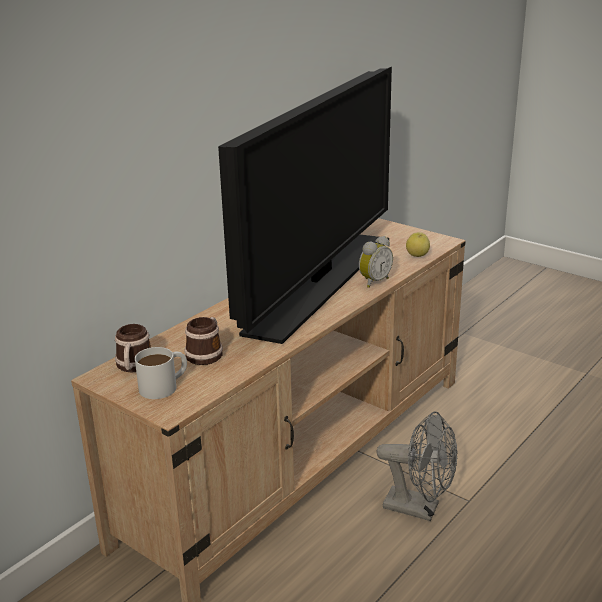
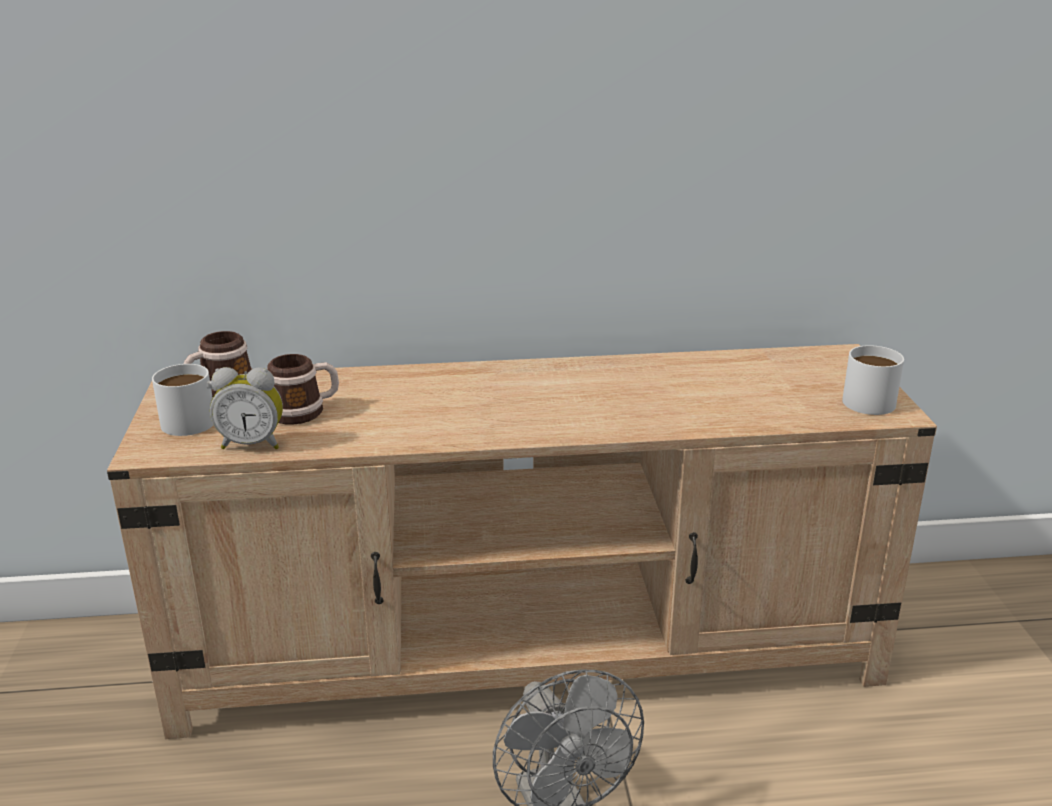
camera: 45 degrees right, 0 degrees up
(320, 283) = (591, 392): television -> none
(373, 281) = (664, 421): alarm clock -> alarm clock (252, 444)
(418, 255) = (806, 414): apple -> none
(428, 238) = (873, 399): none -> white mug

